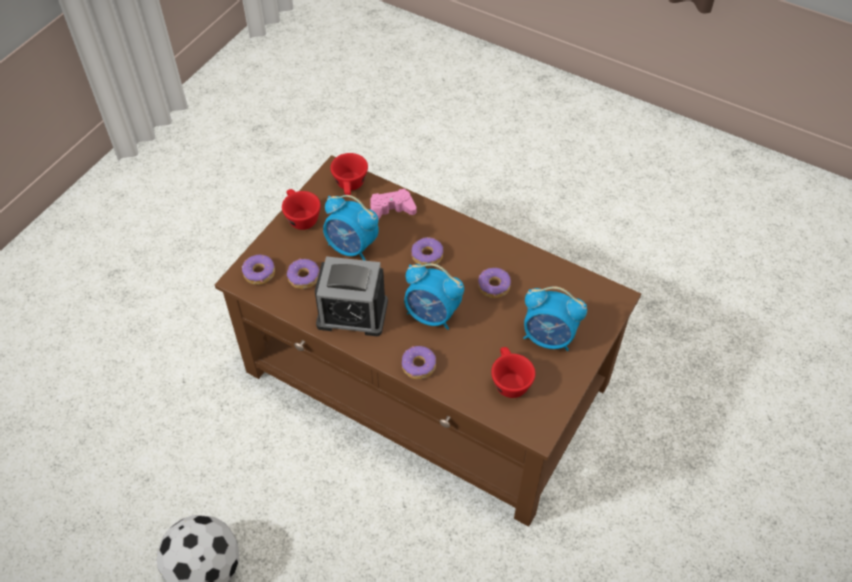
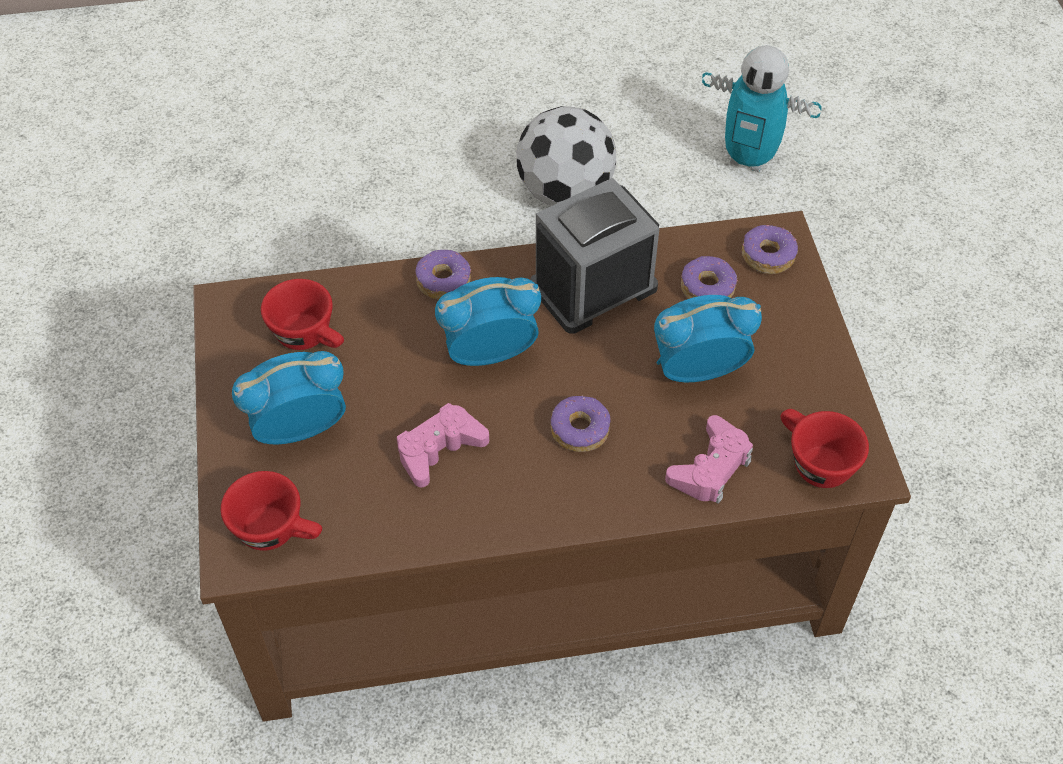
camera: 140 degrees right, 0 degrees up
(82, 505) = (749, 158): none -> toy robot
(300, 217) = (818, 362): red cup -> red cup (279, 531)
(494, 287) = (439, 450): donut -> pink game controller

